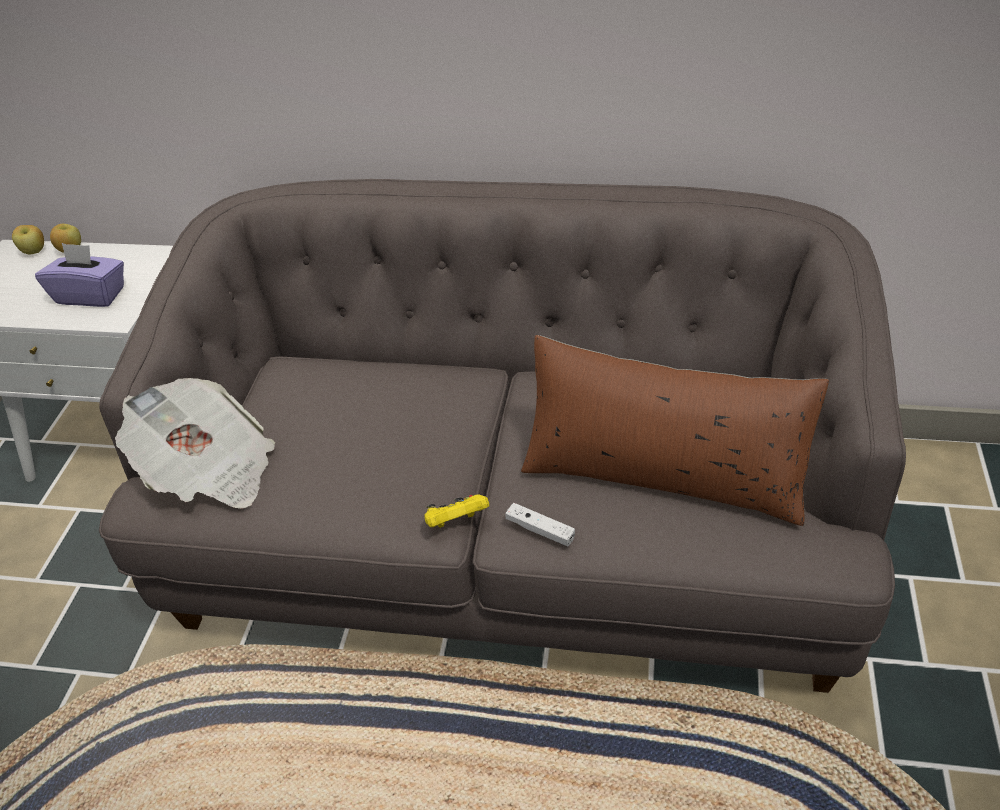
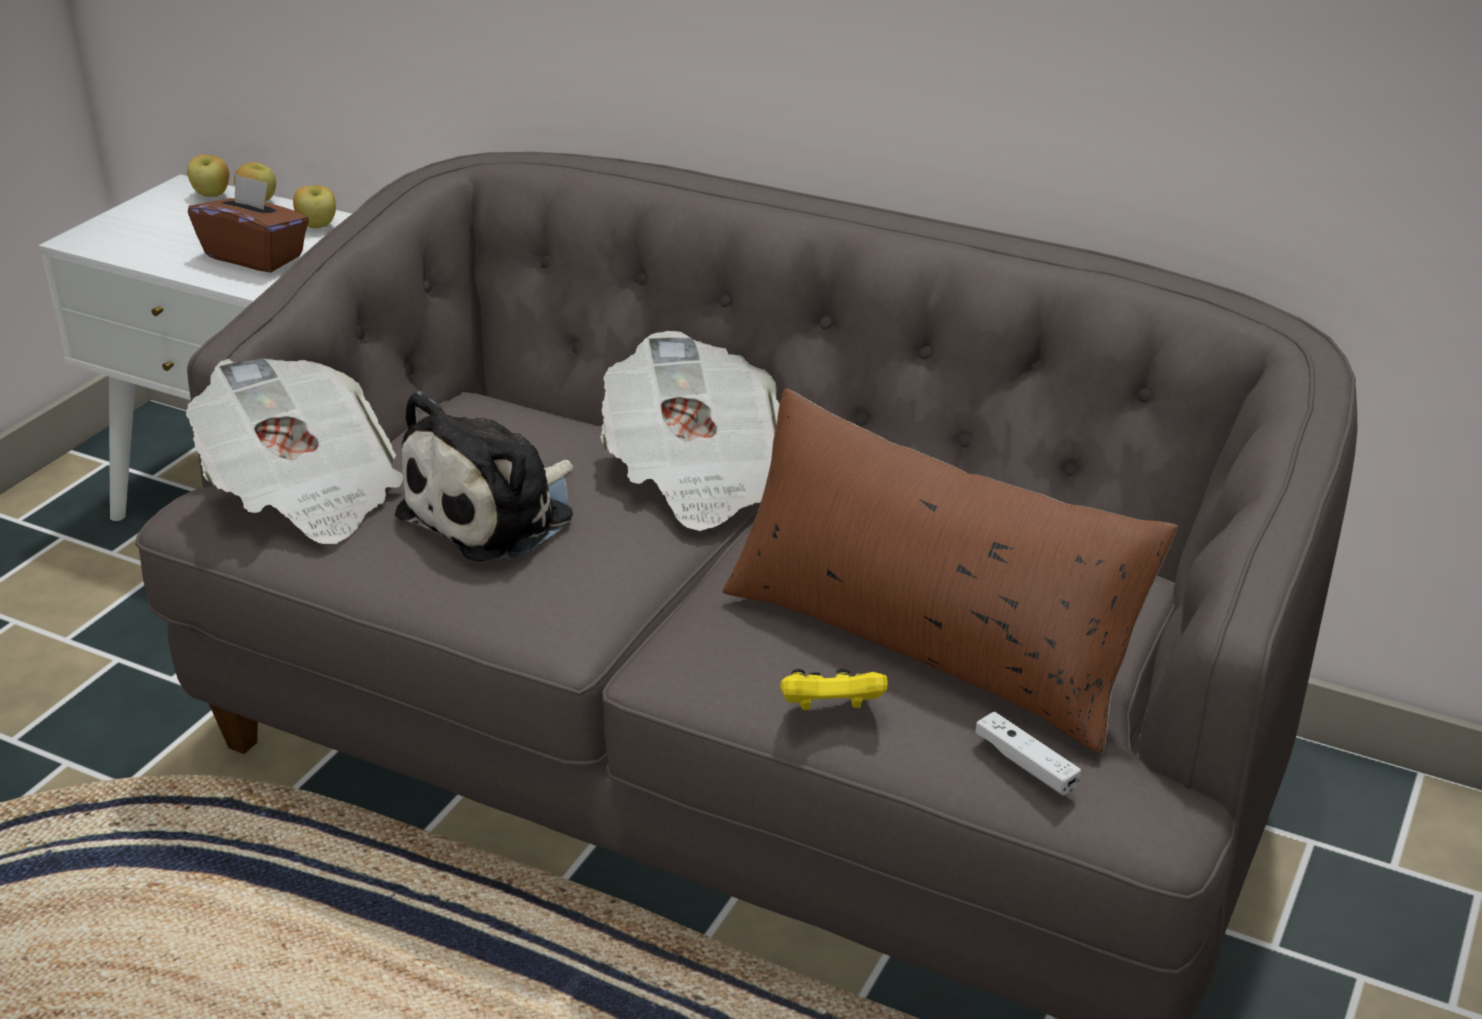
camera: 15 degrees right, 10 degrees down
(91, 295) = (255, 256): purple tissue box -> brown tissue box
(123, 260) = (318, 226): none -> apple
(346, 451) = (495, 514): none -> plush toy
(456, 523) = (601, 633): yellow game controller -> yellow game controller (831, 710)
(457, 385) = (696, 476): none -> newspaper
(540, 530) = (710, 667): white game controller -> white game controller (1026, 764)

